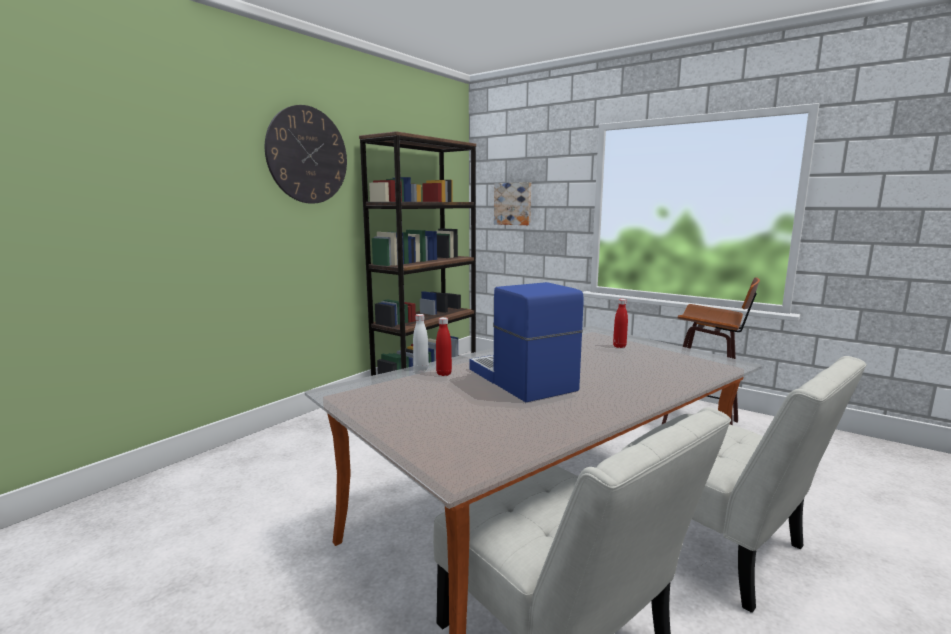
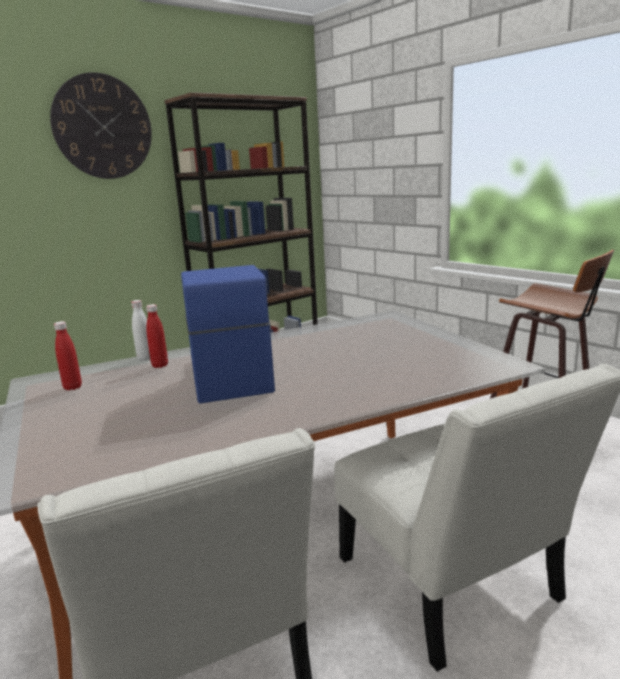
camera: 15 degrees right, 5 degrees up
(513, 204) = (361, 165): picture -> none
(619, 346) = (392, 338): red bottle -> red bottle (72, 387)

